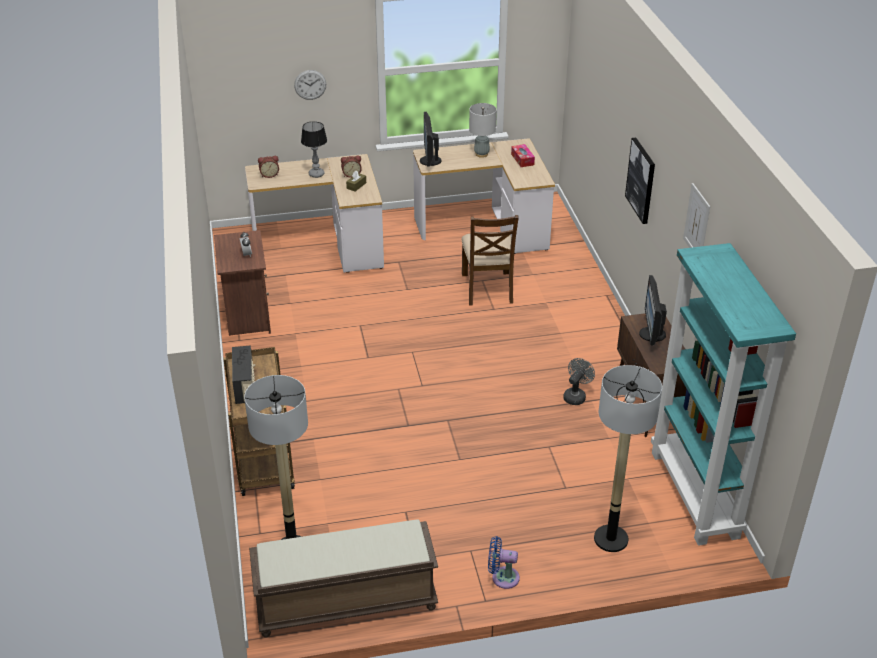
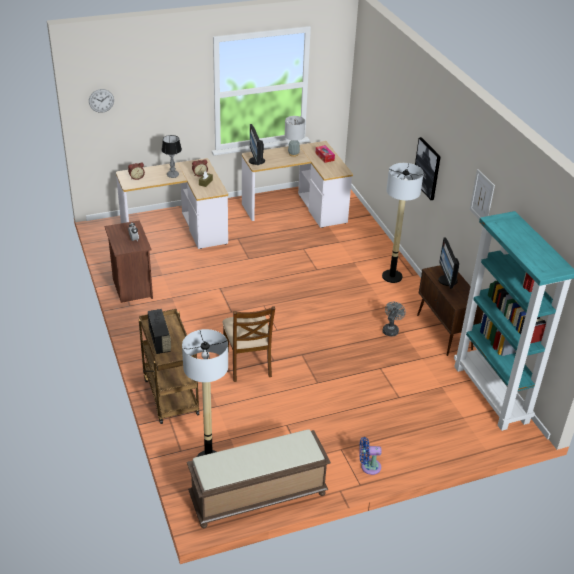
camera: 10 degrees left, 0 degrees up
(310, 84) = (164, 107): wall clock -> wall clock (101, 100)
(488, 288) = (309, 254): brown chair -> brown chair (248, 363)
(610, 539) = (439, 431): floor lamp -> floor lamp (392, 276)

